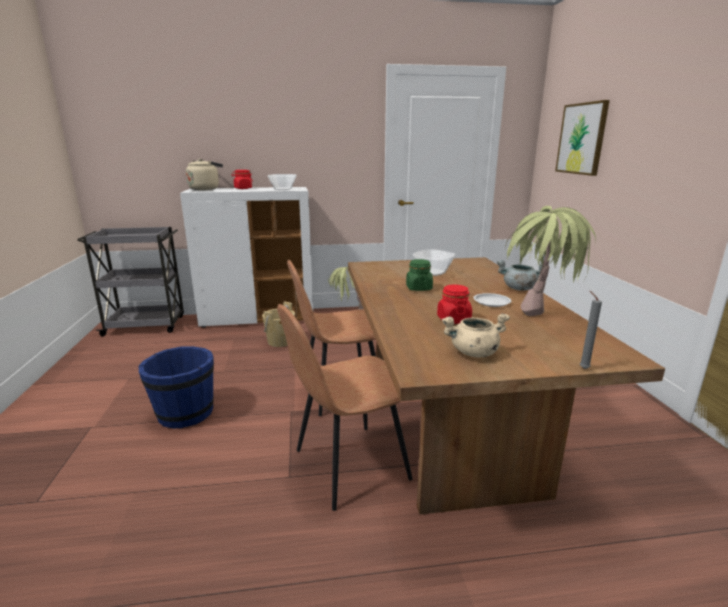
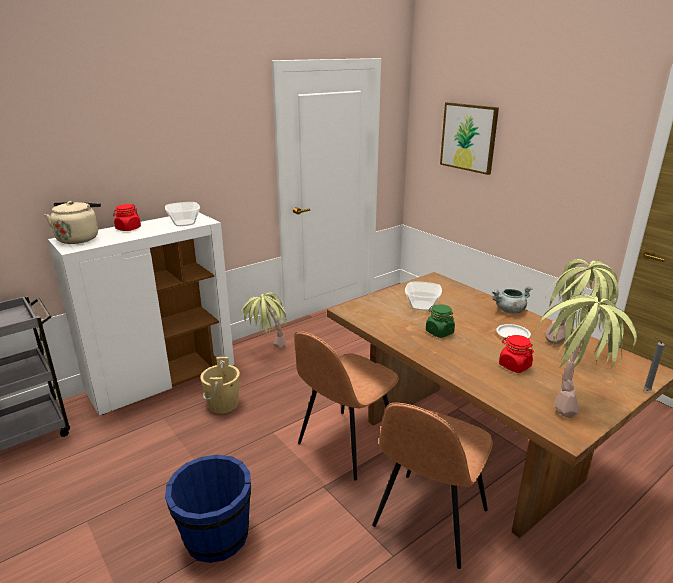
camera: 30 degrees left, 5 degrees up
(473, 353) = (573, 400): beige cooking pot -> potted plant

